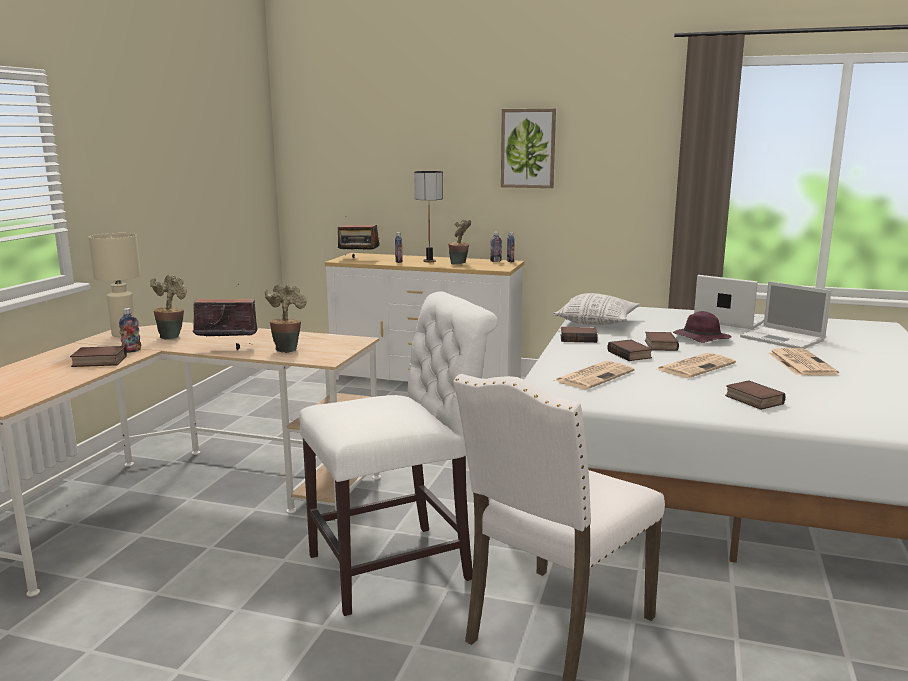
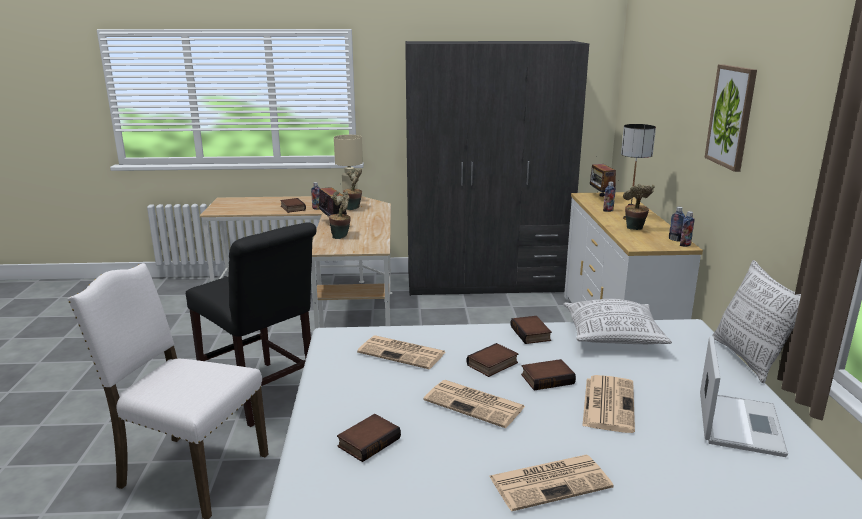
camera: 70 degrees right, 5 degrees up
(246, 401) = (486, 282): none -> grey wardrobe
(399, 565) = (262, 395): white chair -> black chair
(646, 305) = (748, 359): none -> pillow
(700, 338) = (608, 403): purple hat -> newspaper
(783, 339) = (678, 471): laptop -> none

